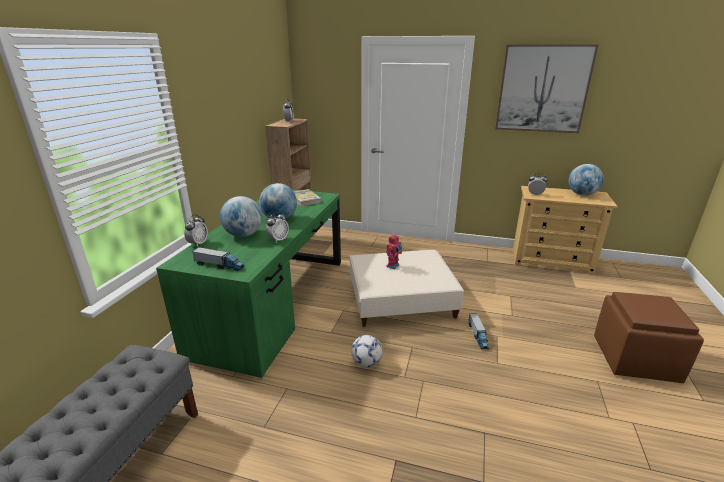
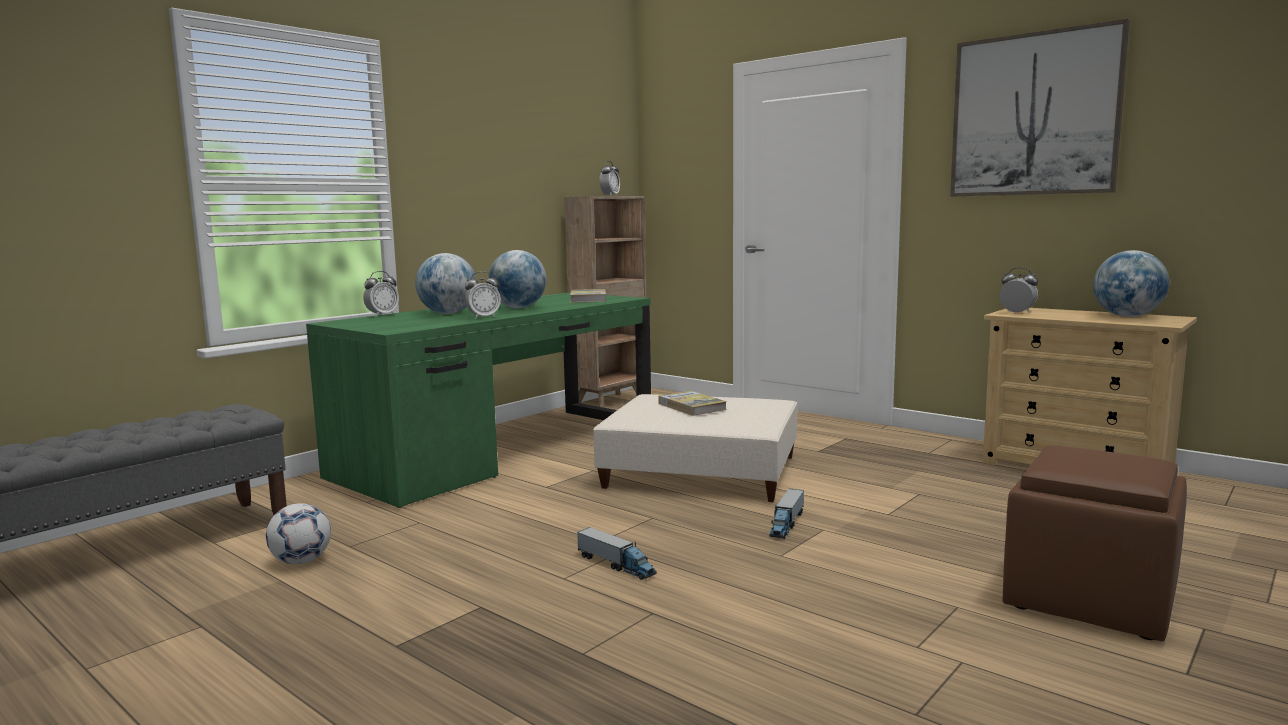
camera: 25 degrees right, 15 degrees down
(219, 265) = (376, 326): toy truck -> toy truck (616, 565)
(366, 363) = (560, 520): football -> football (301, 562)
(393, 266) = (691, 406): toy robot -> book

